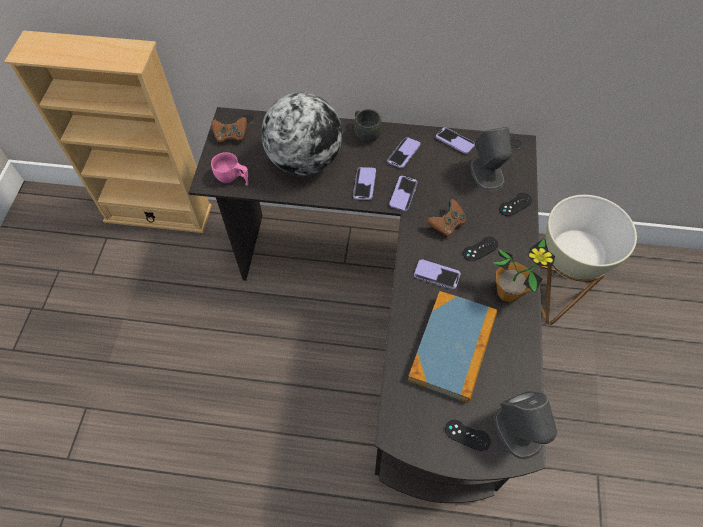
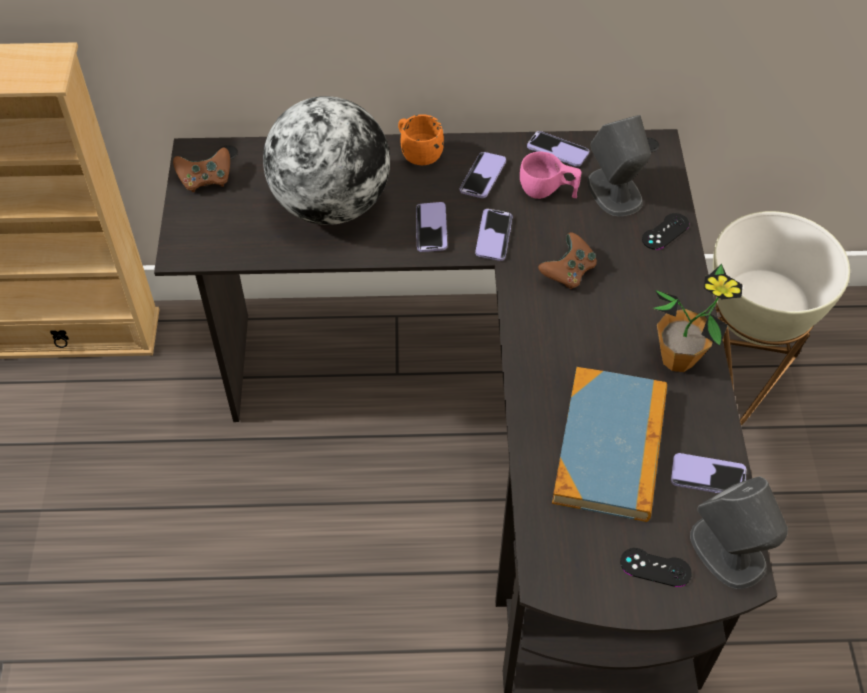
camera: 10 degrees left, 5 degrees down
(233, 179) = (222, 243): pink cup -> pink cup (548, 191)
(365, 133) = (418, 153): grey mug -> orange mug
(436, 275) = (567, 347): phone -> phone (707, 476)
(480, 249) = (625, 301): black game controller -> none

